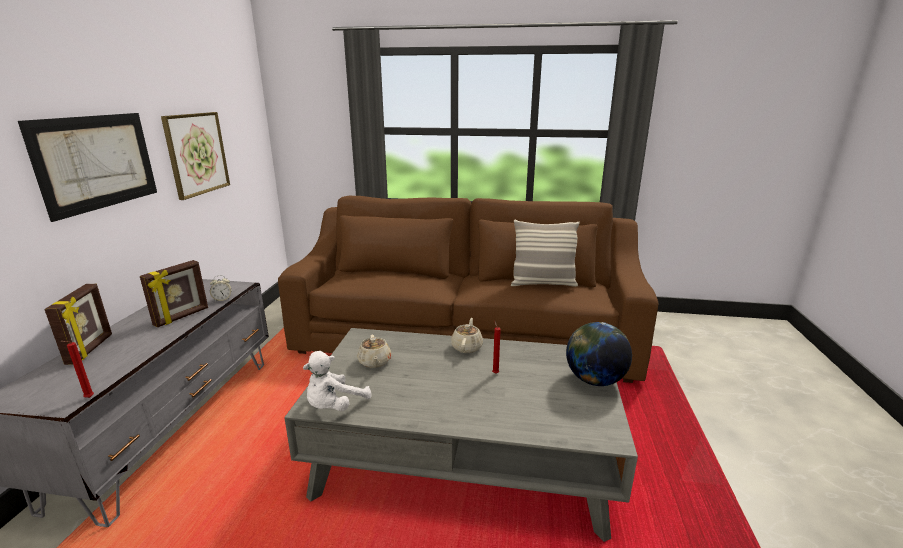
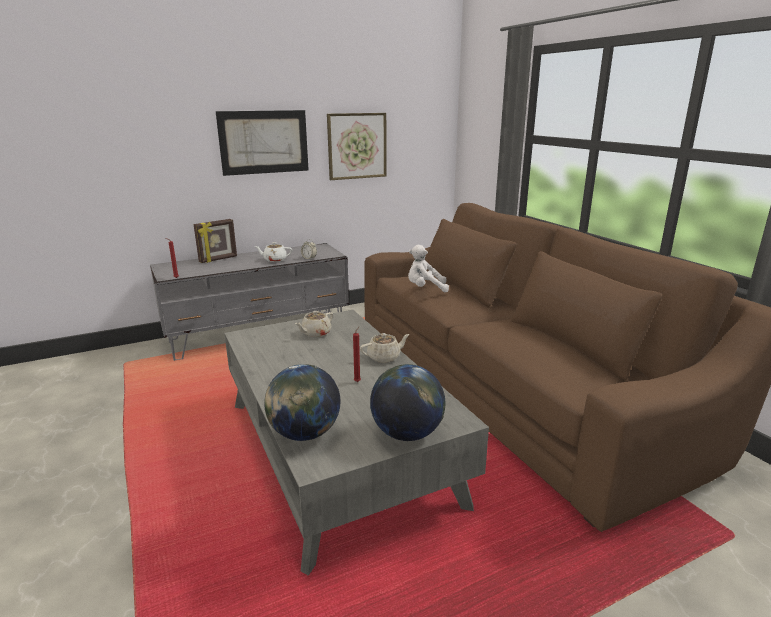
camera: 55 degrees right, 0 degrees up
(182, 317) = (274, 260): picture frame -> white teapot
(335, 406) = (248, 341): white plush toy -> white plush toy (425, 289)
(543, 283) = (553, 345): pillow -> none
(560, 428) = (304, 434): none -> globe

